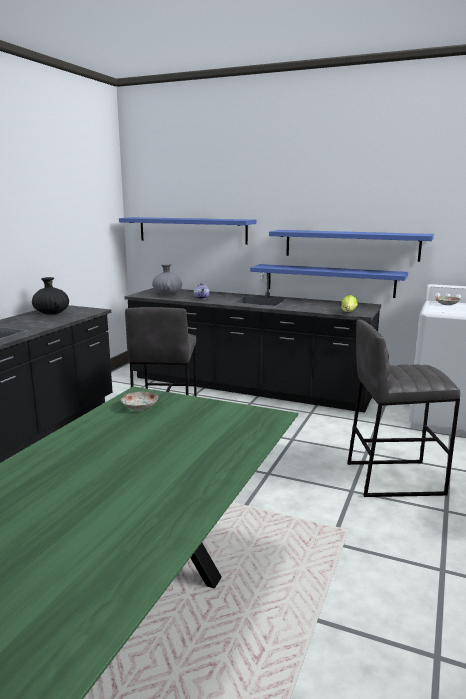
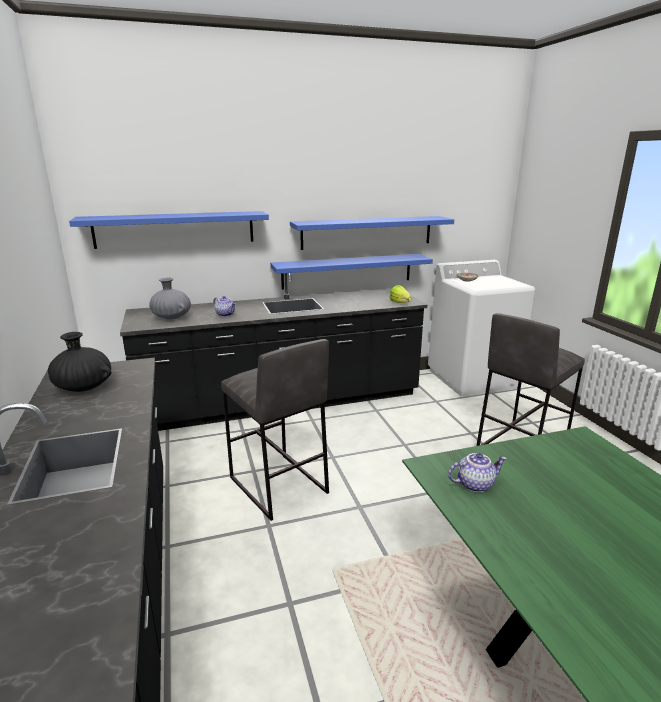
camera: 40 degrees left, 5 degrees up
(139, 407) = (475, 484): plate -> teapot

